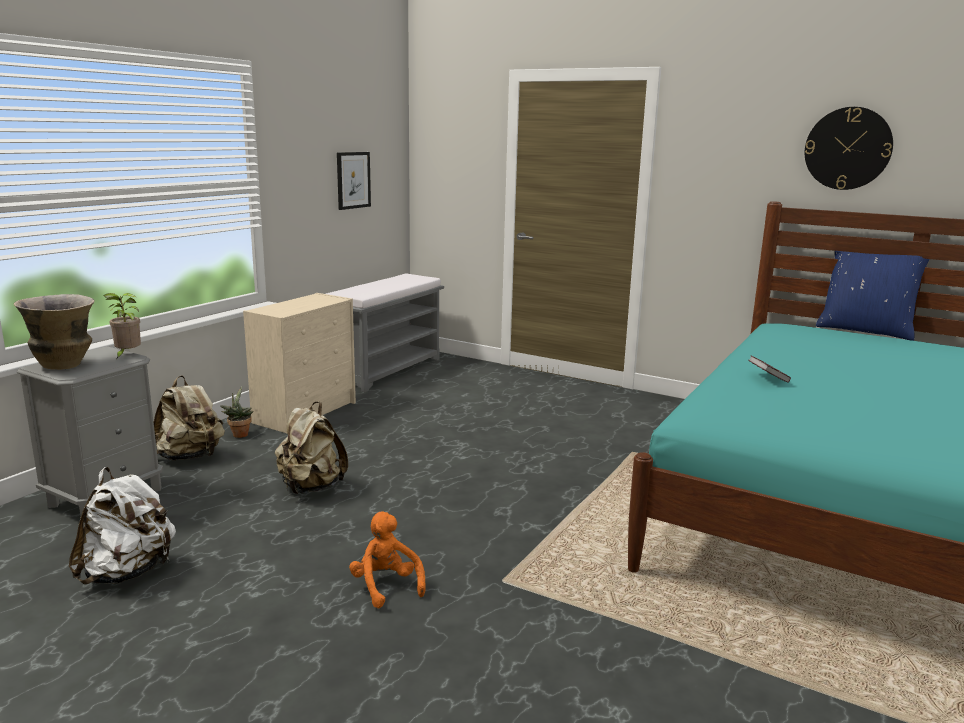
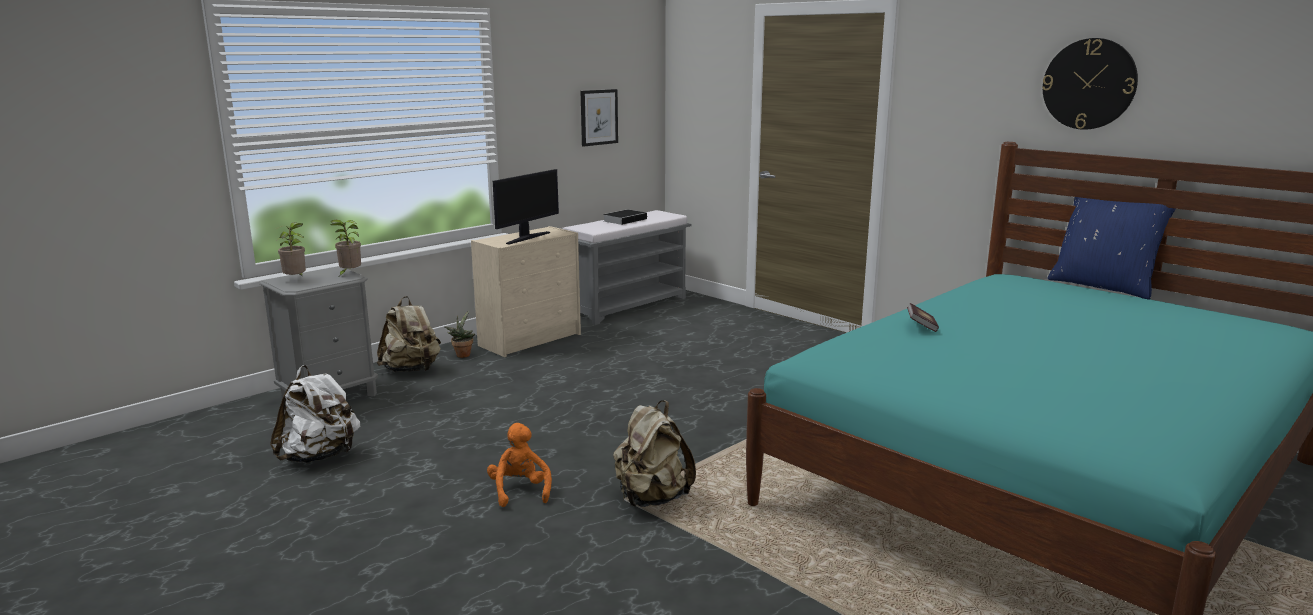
camera: 15 degrees right, 0 degrees up
(64, 365) = (296, 280): vase -> potted plant
(303, 306) = (527, 238): none -> monitor
(310, 487) = (500, 405): beige backpack -> beige backpack (651, 498)
(383, 284) = (625, 220): none -> book

